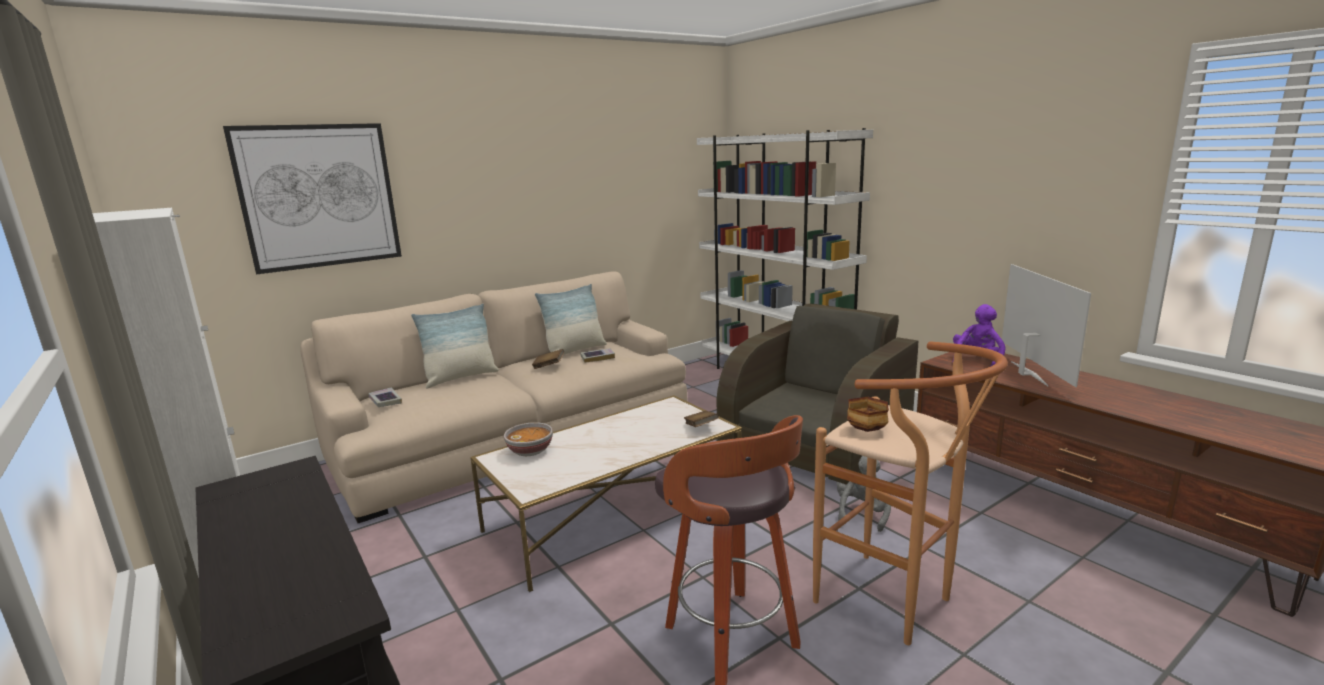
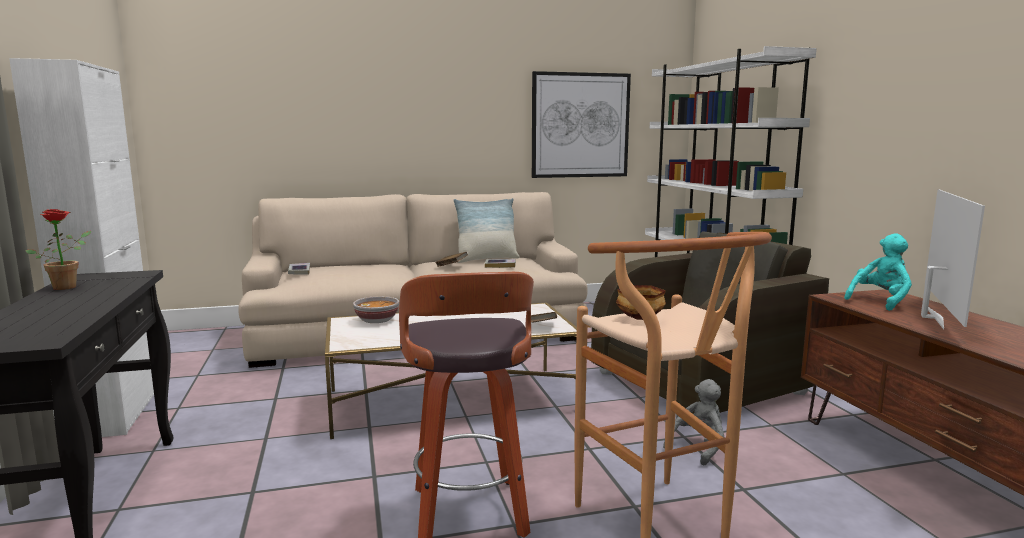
camera: 20 degrees right, 5 degrees down
(232, 510) = (68, 286): none -> potted plant
(319, 196) = (284, 98): picture -> picture (580, 125)
(460, 377) = (372, 265): pillow -> none
(977, 361) = (880, 301): purple plush toy -> turquoise plush toy

